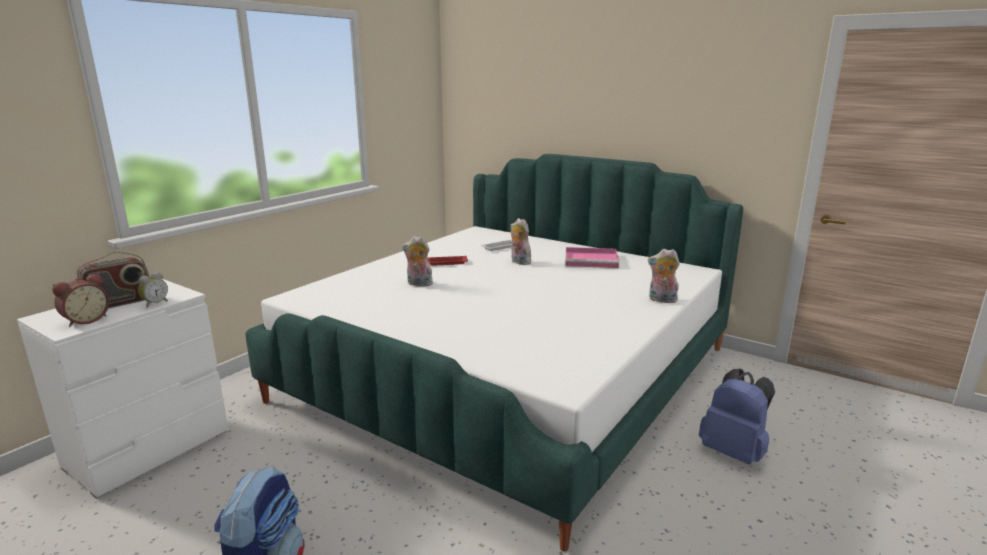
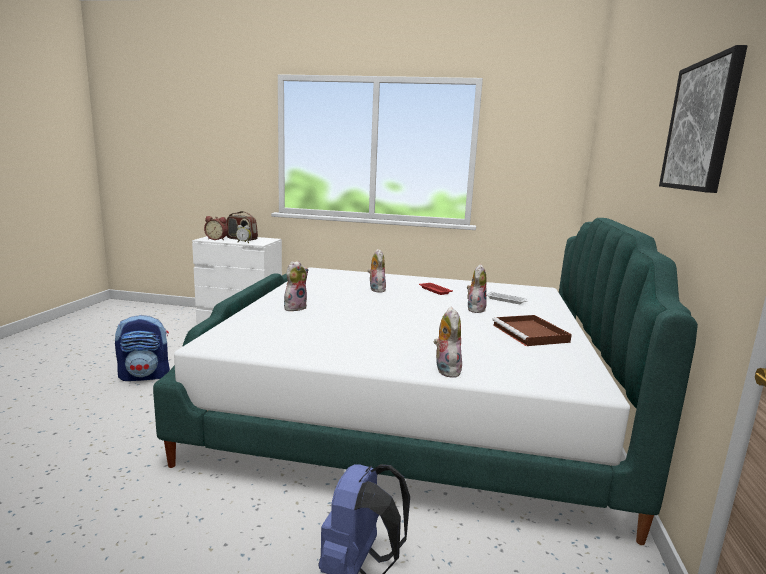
camera: 65 degrees right, 5 degrees down
(456, 330) = (295, 307): none -> plush toy
(592, 260) = (531, 334): pink tray -> brown tray
(696, 88) = (701, 126): none -> picture

